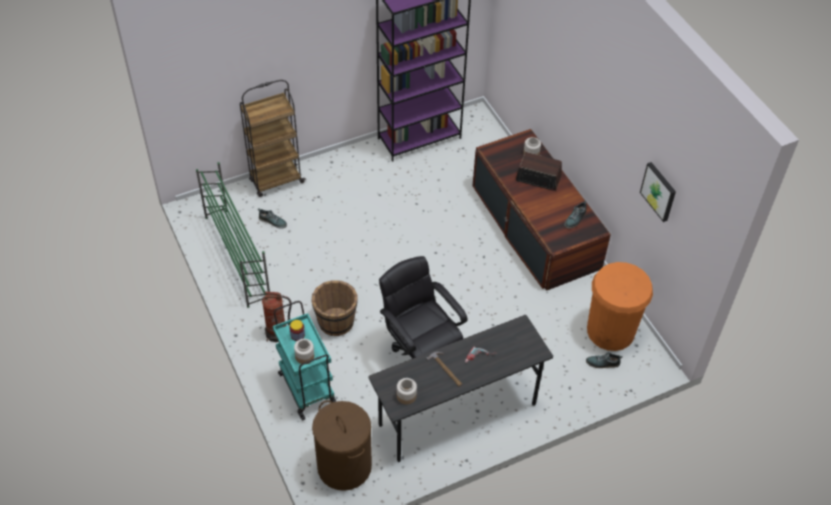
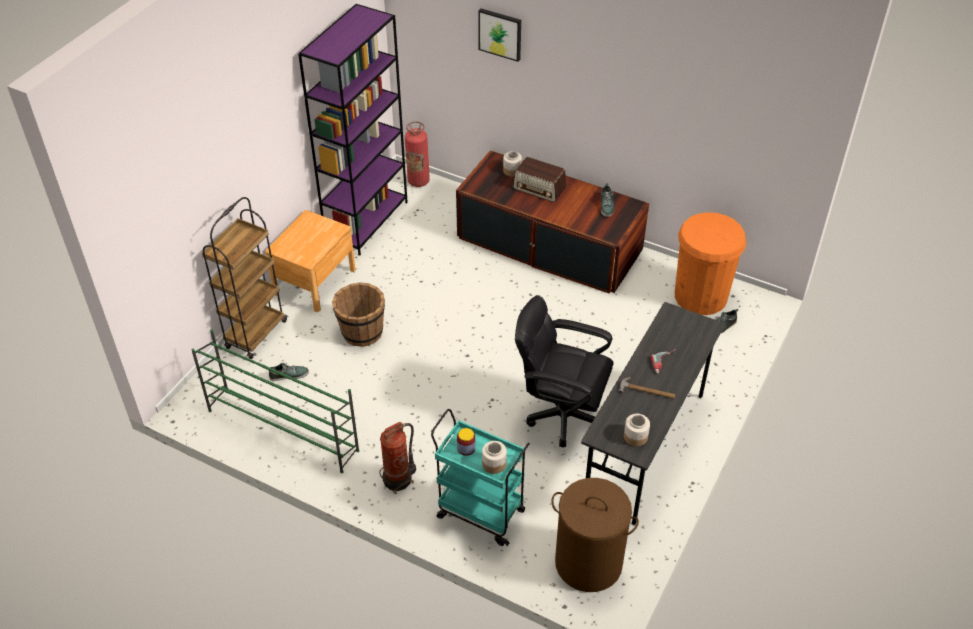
camera: 35 degrees left, 5 degrees down
(336, 321) = (447, 432): brown bucket -> brown bucket (362, 332)
(346, 164) = (315, 281): none -> brown nightstand
(484, 126) = (418, 181): none -> fire extinguisher
(538, 178) = (539, 188): radio -> radio turned 135 degrees counterclockwise
(659, 191) = (716, 116): picture -> picture (500, 34)

